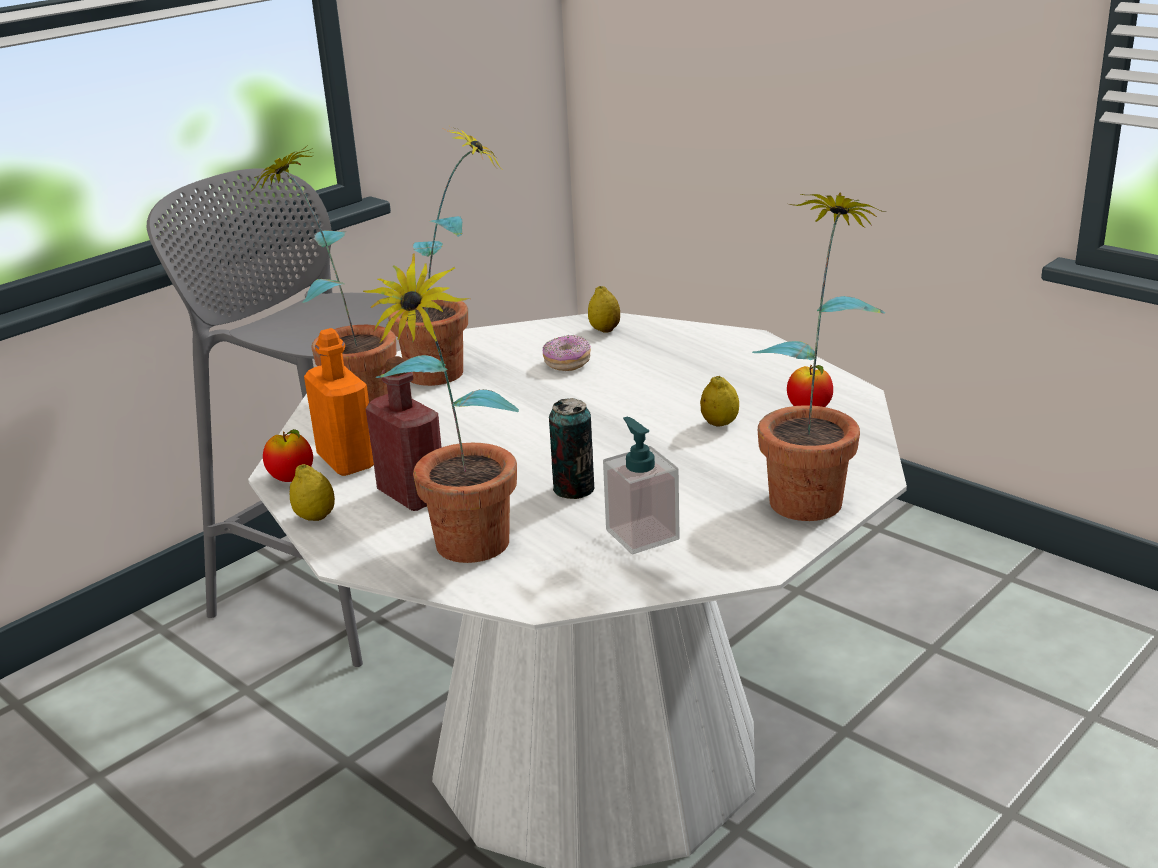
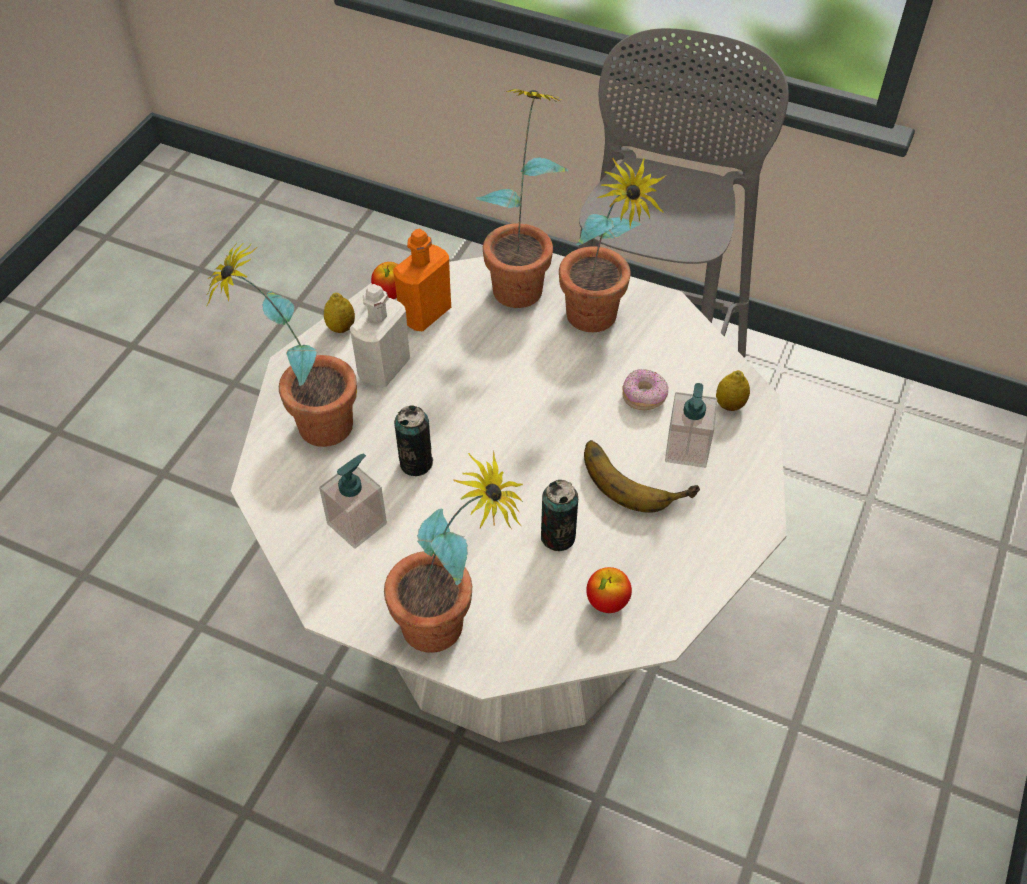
camera: 70 degrees right, 25 degrees up
(412, 495) = (384, 369): red bottle -> white bottle
(645, 354) = (687, 449): none -> soap dispenser
(663, 379) = (636, 475): none -> banana
(719, 424) = (558, 537): lemon -> can

